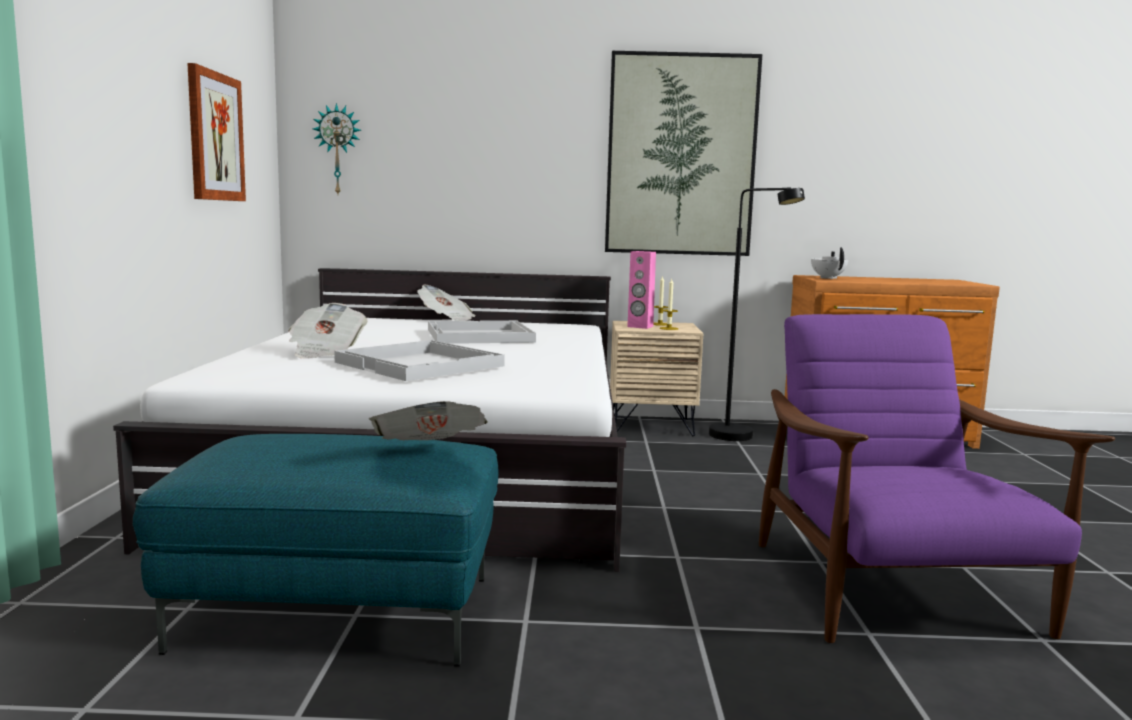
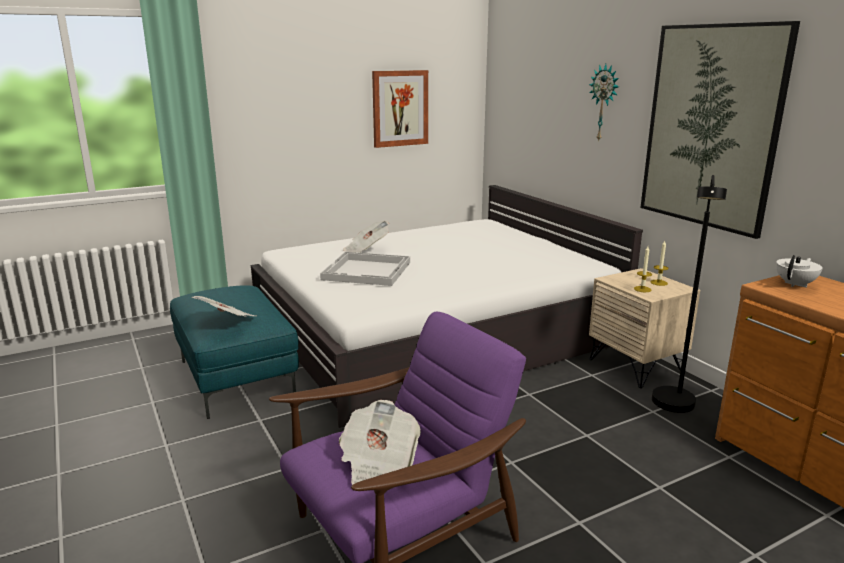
camera: 60 degrees right, 10 degrees up
(338, 150) = (508, 105): wall clock -> wall clock (604, 103)
(446, 319) = (532, 237): newspaper -> newspaper (378, 464)
(478, 336) = (486, 257): white tray -> none
(640, 326) = (628, 280): pink speaker -> none

